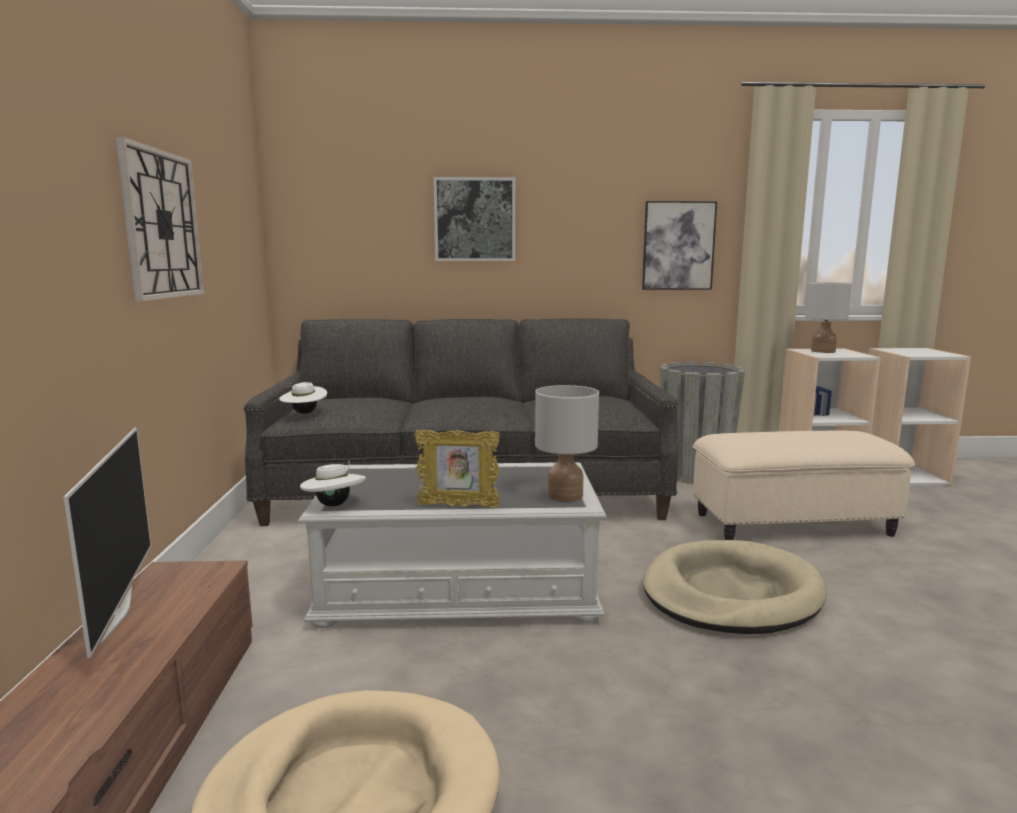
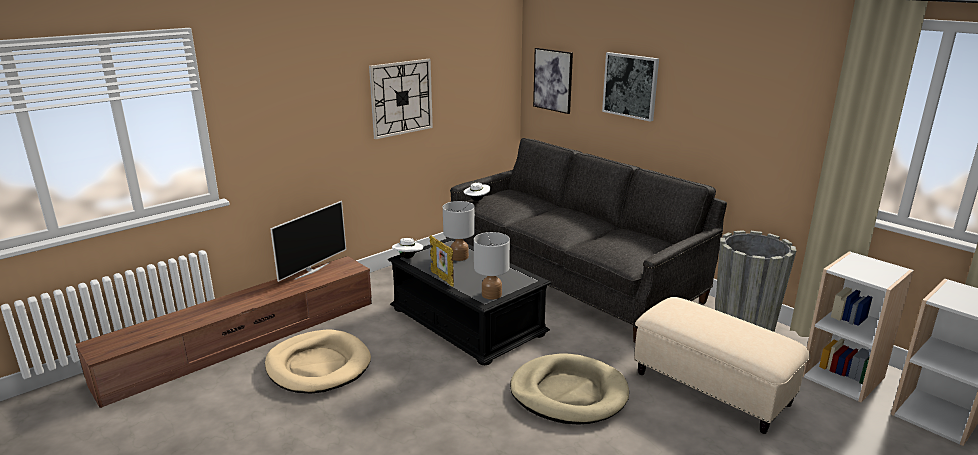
camera: 50 degrees right, 10 degrees up
(460, 587) = (467, 321): white coffee table -> black coffee table
(678, 246) = (778, 133): picture -> picture (553, 80)
(823, 351) = (866, 265): grey table lamp -> grey table lamp (459, 257)

